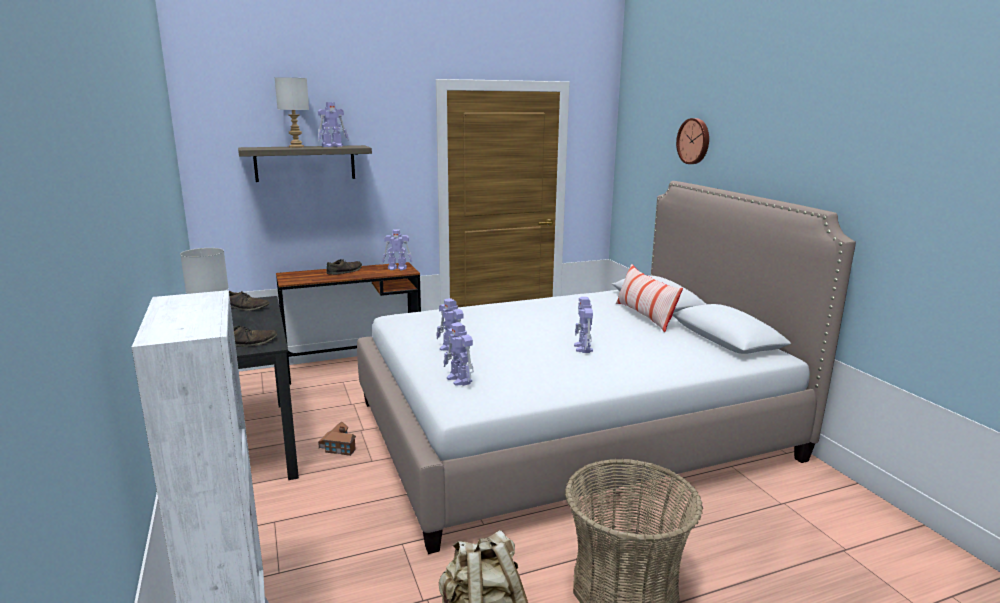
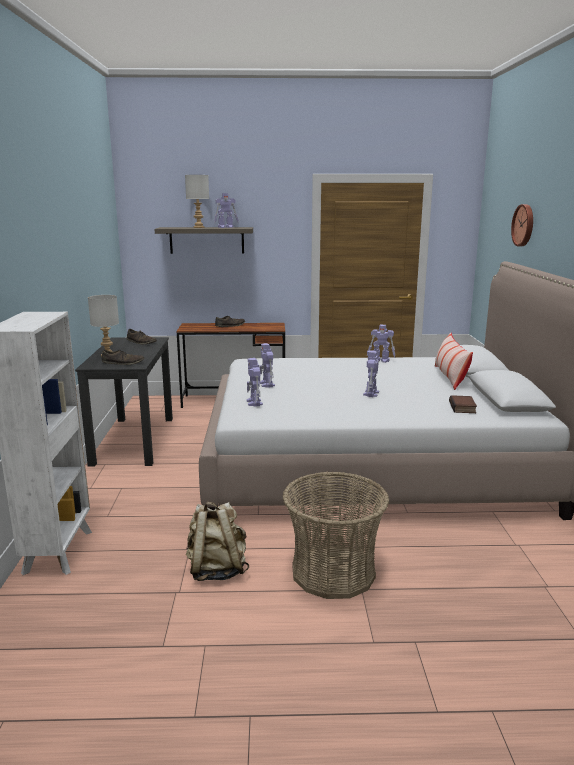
camera: 20 degrees right, 0 degrees up
(338, 447) = (190, 451): toy house -> none
(397, 268) = (271, 326): toy robot -> toy robot (381, 360)
(695, 354) = (463, 408): none -> book

